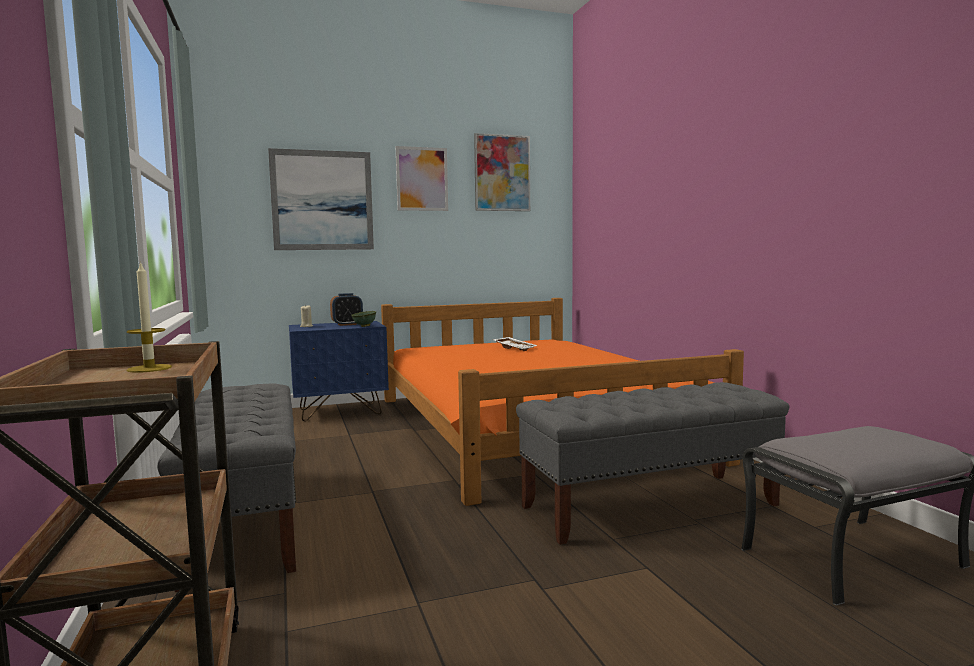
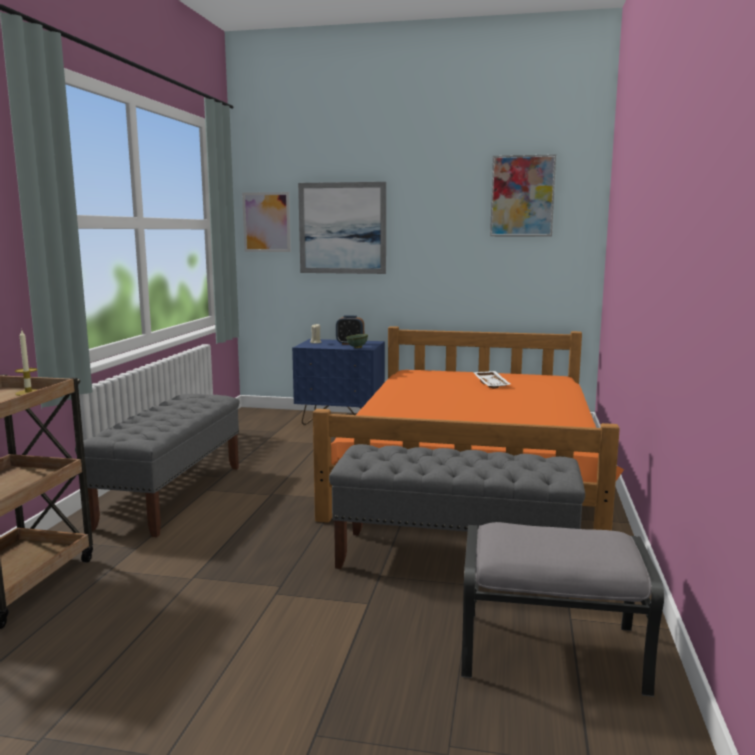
camera: 30 degrees right, 5 degrees up
(422, 179) = (435, 205): picture -> picture (266, 222)

